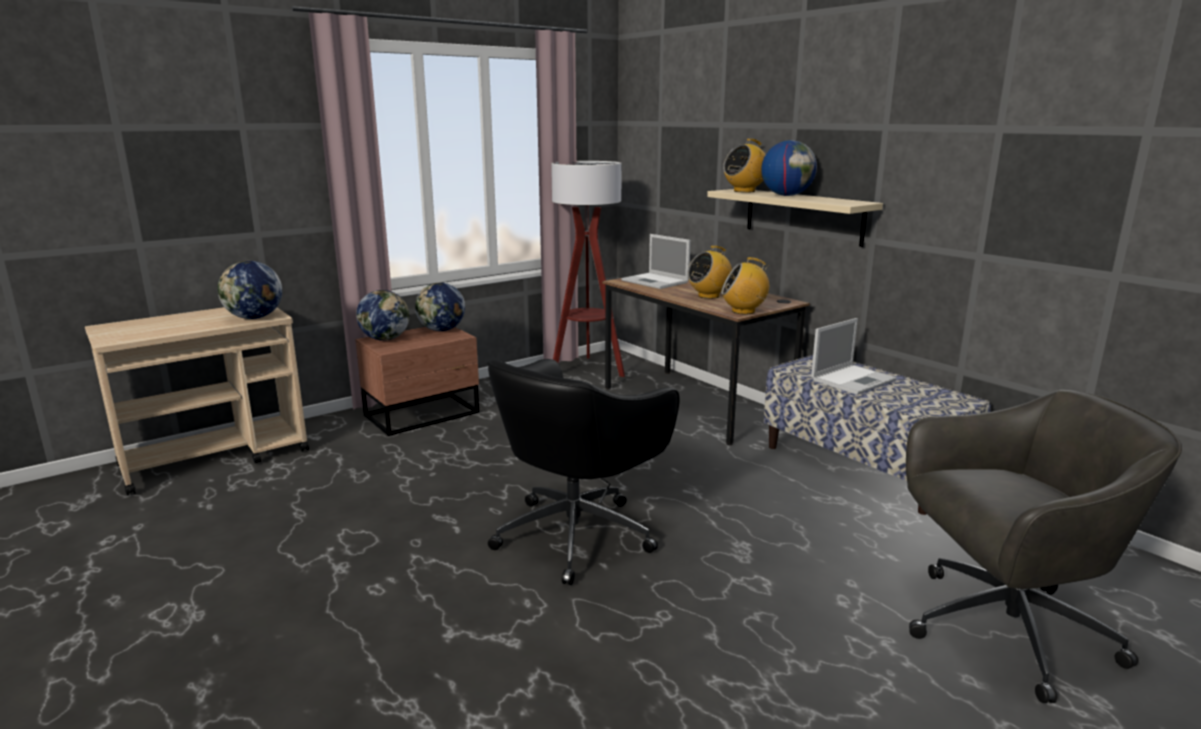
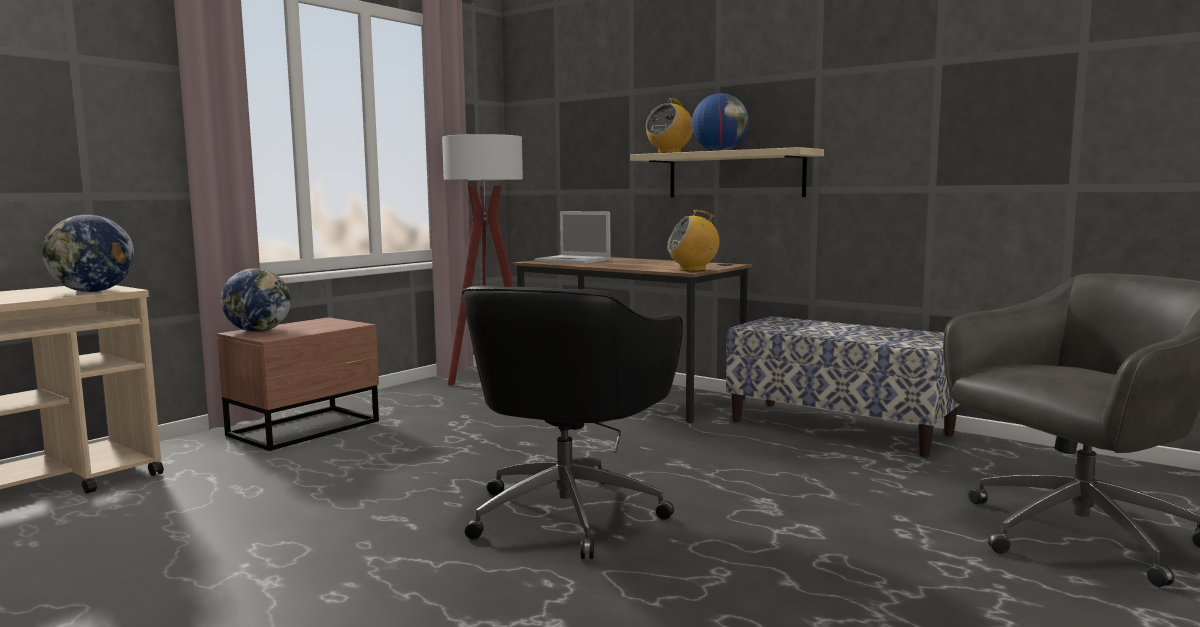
camera: 15 degrees left, 10 degrees down
(441, 330) = (327, 322): globe -> none
(709, 296) = (643, 265): radio -> none
(853, 379) = (822, 329): laptop -> none

